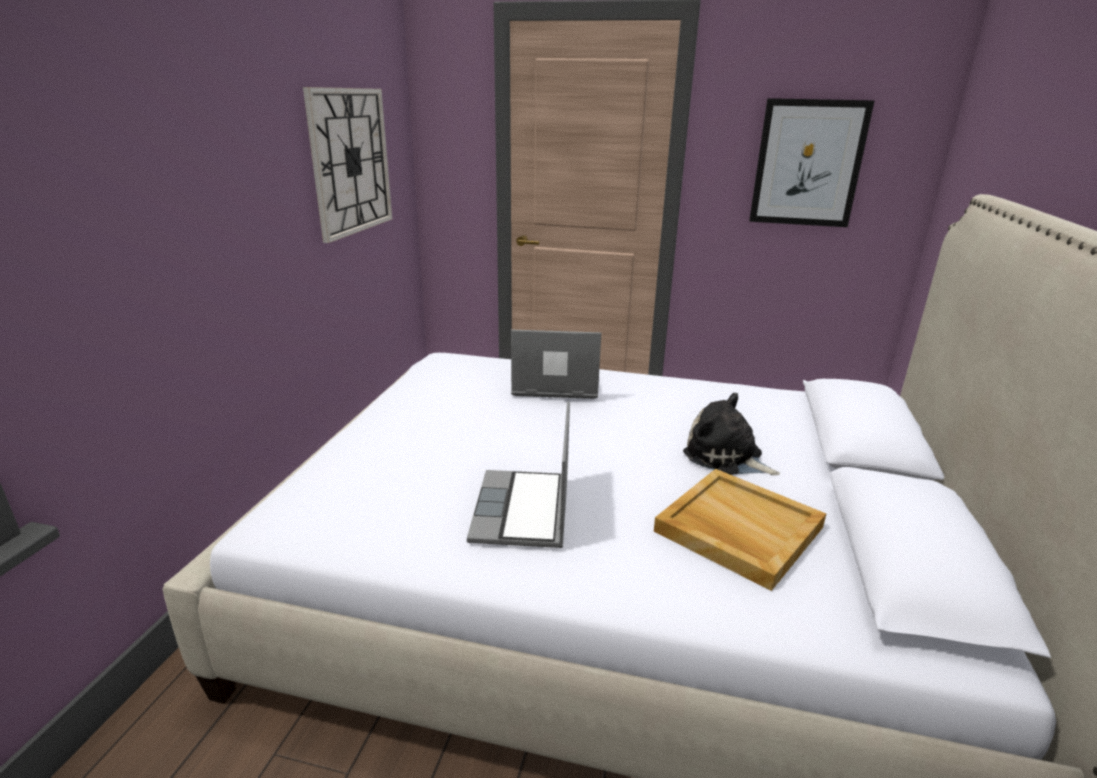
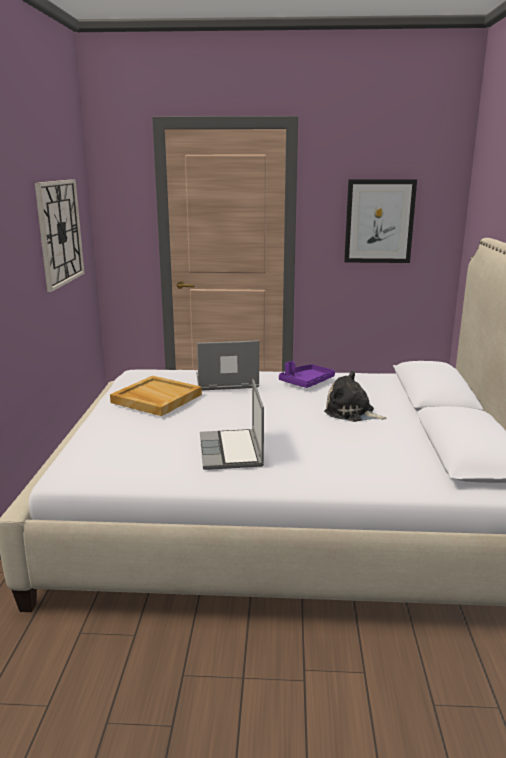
camera: 10 degrees left, 5 degrees down
(668, 395) = (306, 382): none -> purple tray
(737, 529) = (366, 447): beige tray -> beige tray (156, 398)

